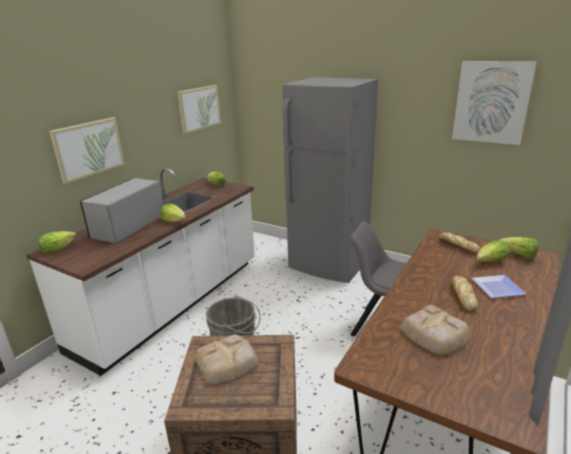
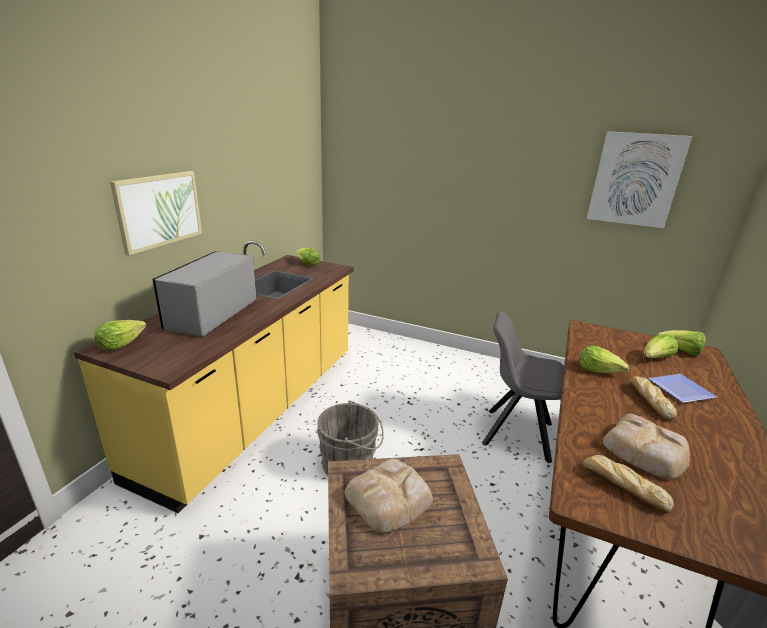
camera: 10 degrees left, 0 degrees up
(173, 304) = (256, 410): white counter -> yellow counter
(174, 221) = (272, 307): lettuce -> lettuce (598, 370)
(199, 108) = (286, 170): picture -> none
(328, 265) = (432, 359): grey fridge -> none
(457, 246) = (610, 340): bread -> bread (622, 486)

